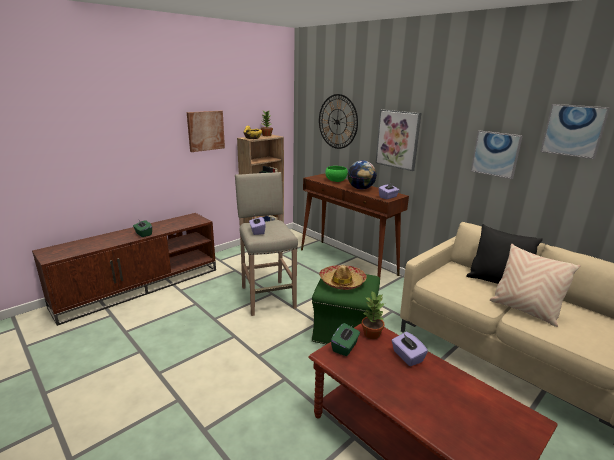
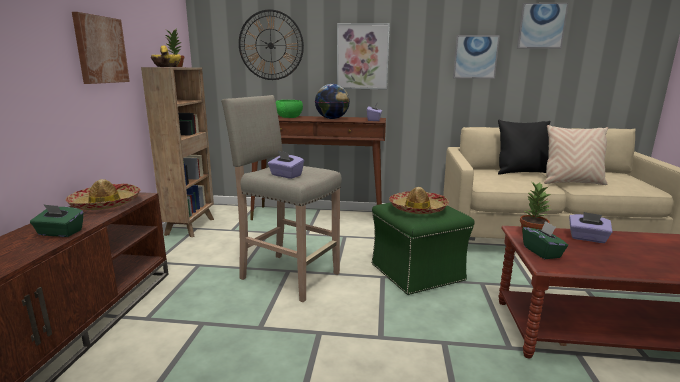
camera: 40 degrees left, 5 degrees down
(182, 222) = (105, 204): none -> hat

